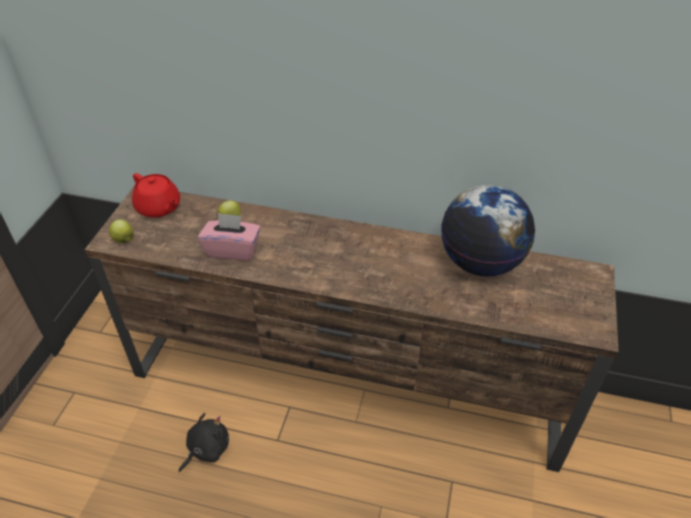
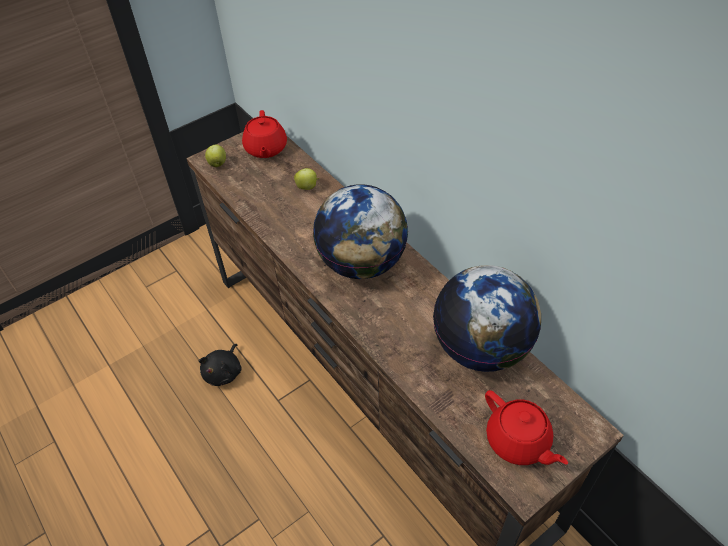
camera: 40 degrees right, 5 degrees up
(206, 449) = (224, 372): black plush toy -> black plush toy turned 120 degrees clockwise
(233, 250) = (284, 215): pink tissue box -> none
(337, 253) = (361, 263): none -> globe
(564, 306) = (518, 441): none -> red teapot

